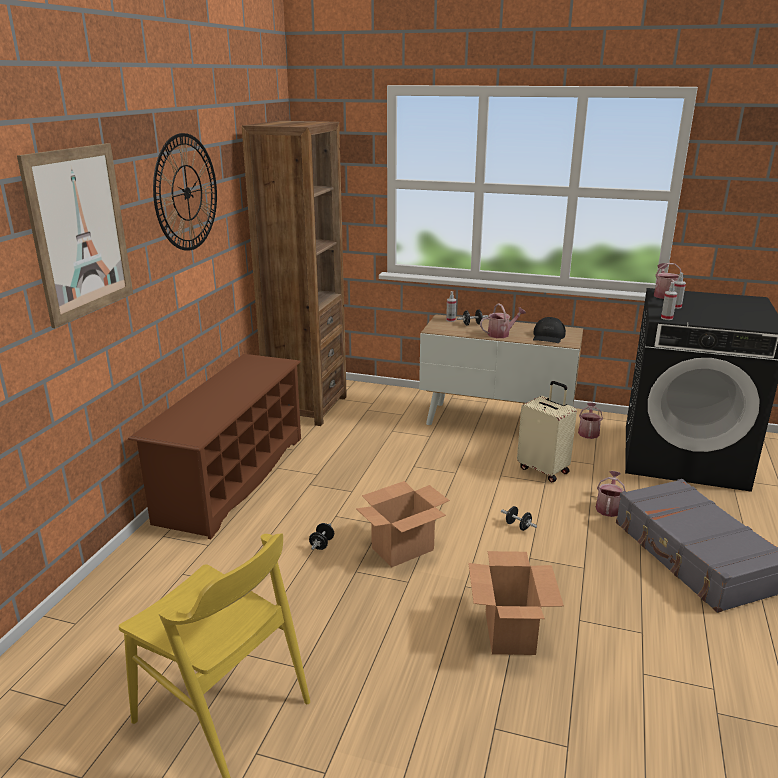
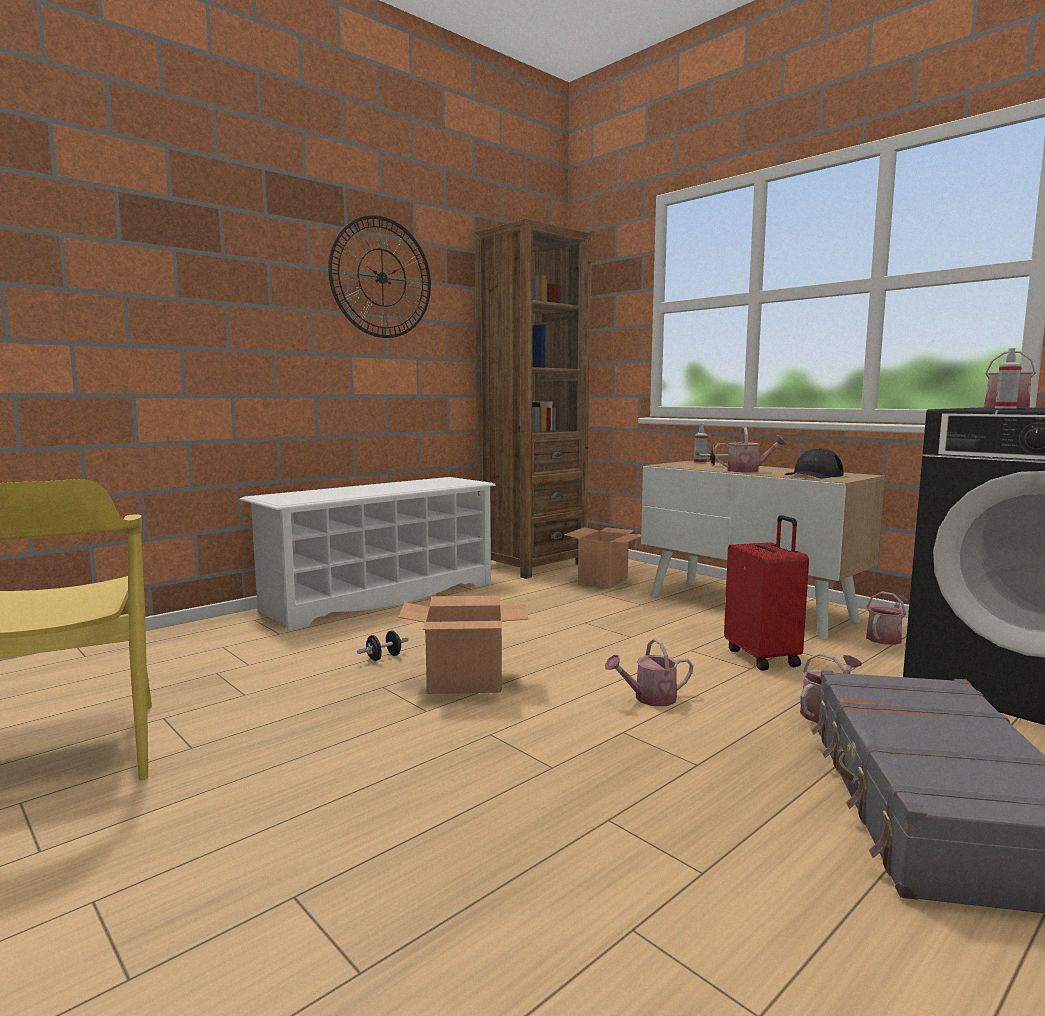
camera: 30 degrees right, 15 degrees down
(80, 232) = (211, 266): picture -> none
(232, 478) = (380, 596): brown shoe rack -> white shoe rack
(509, 632) = (480, 797): cardboard box -> cardboard box (603, 581)
(518, 526) = (649, 698): black dumbbell -> watering can
(544, 470) = (763, 657): beige suitcase -> red suitcase
(666, 318) = (965, 408): spray bottle -> none

